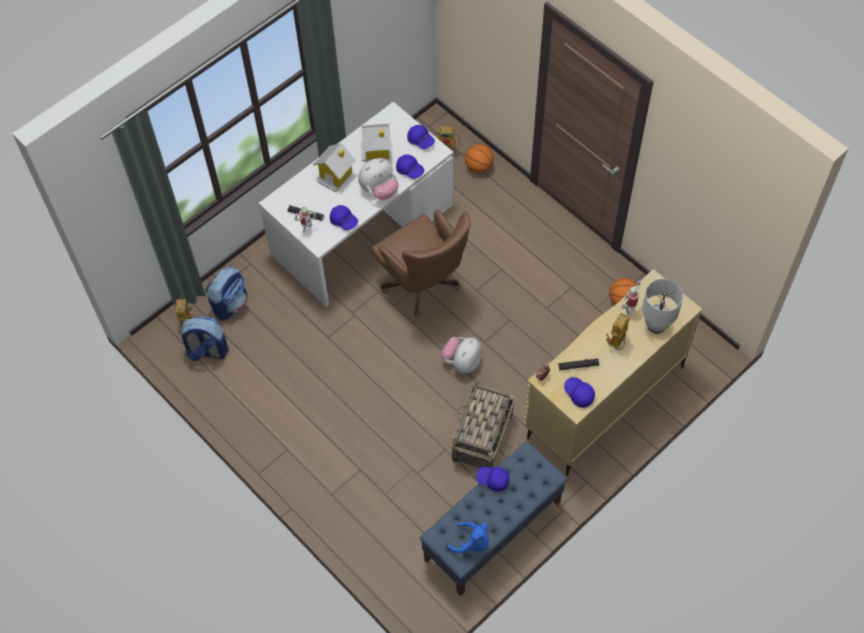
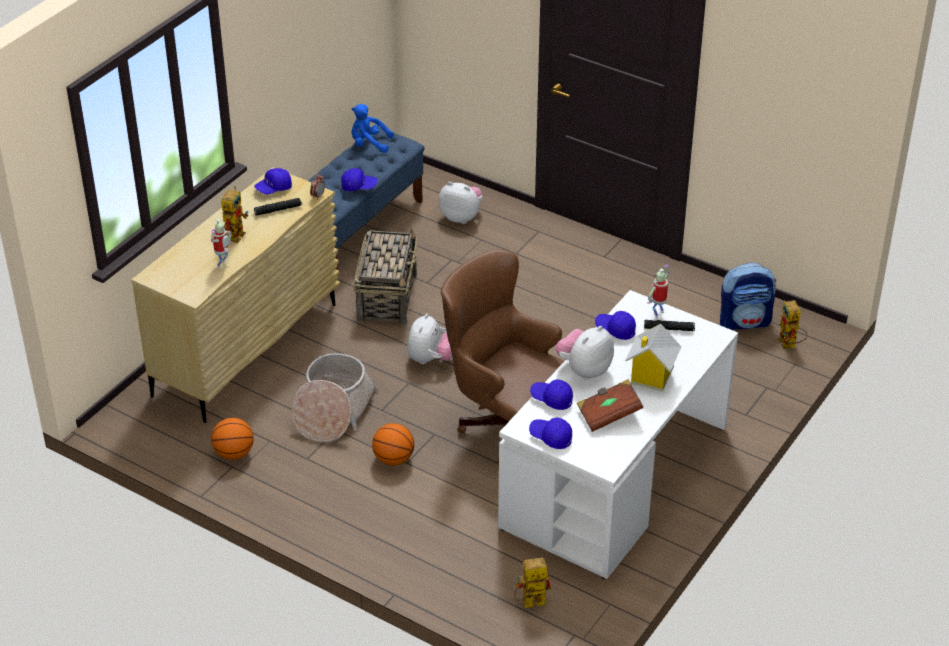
camera: 165 degrees right, 20 degrees down
(230, 304) = (745, 369): backpack -> none
(376, 151) = (609, 414): toy house -> brown book
(394, 529) = (461, 217): none -> plush toy
(479, 167) = (476, 587): basketball -> basketball (393, 459)
(546, 325) = (332, 411): none -> basket
(579, 394) = (273, 188): blue cap -> blue cap turned 105 degrees clockwise
(656, 325) = (188, 256): white table lamp -> none

